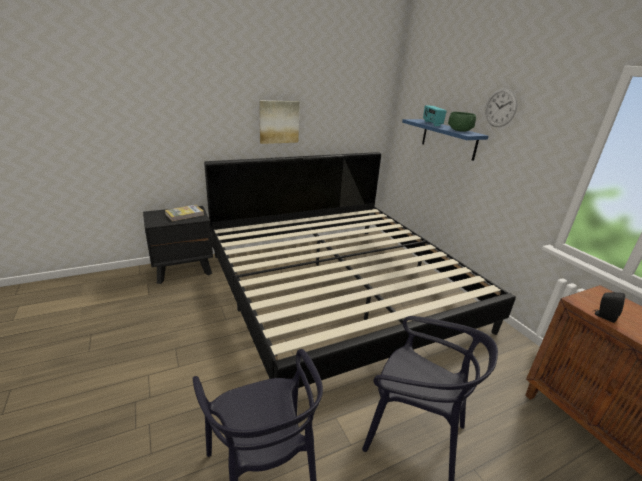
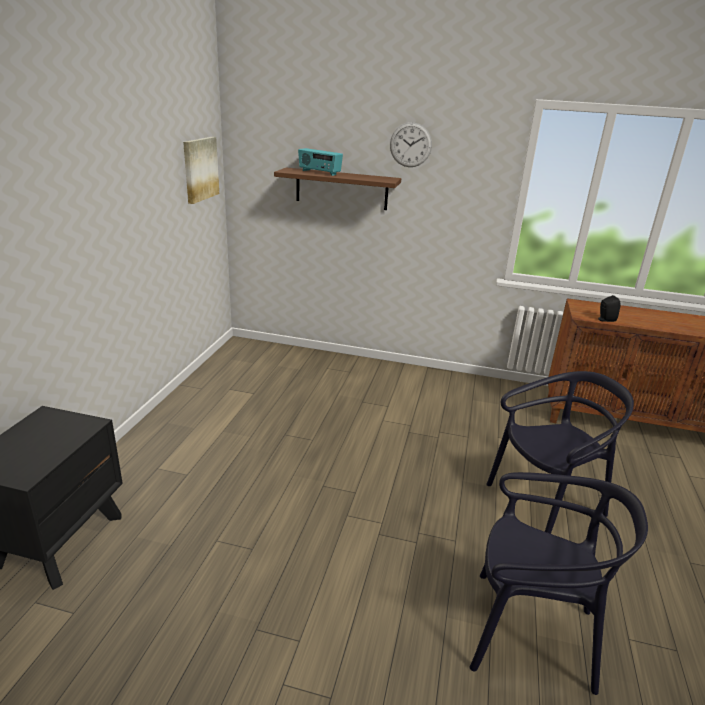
camera: 50 degrees left, 0 degrees up
(184, 214) = (47, 433): book -> none
(279, 122) = (115, 210): picture -> picture (200, 169)
(338, 289) = (309, 428): bed -> none
(448, 139) = (341, 189): blue shelf -> brown shelf
(459, 130) = (367, 177): green bowl -> none

